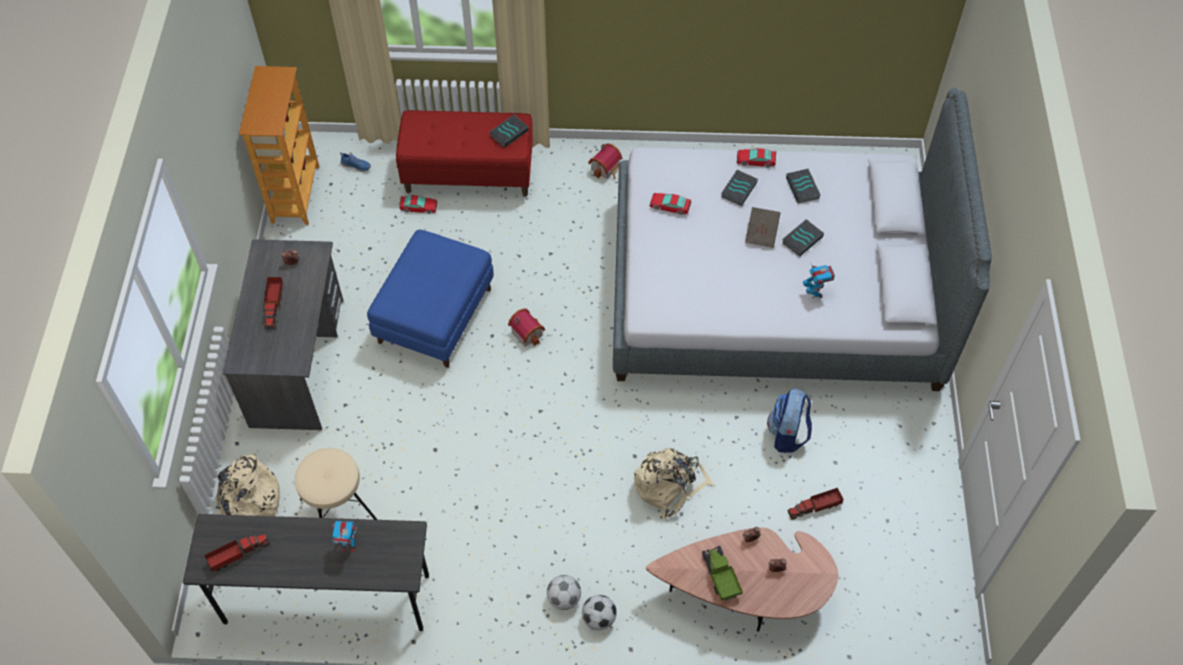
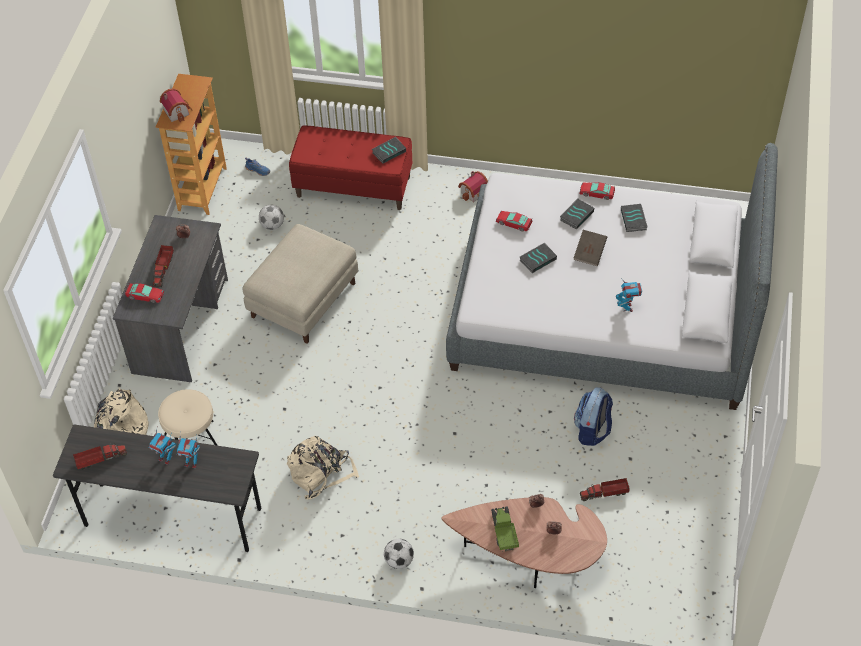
camera: 10 degrees right, 5 degrees down
(317, 544) = (166, 458): none -> toy robot
(418, 207) = (305, 210): toy car -> toy car (145, 295)
(435, 315) = (304, 299): blue ottoman -> beige ottoman
(528, 332) = (381, 322): toy house -> toy house (177, 111)
(564, 598) = (372, 541): football -> football (272, 225)
(669, 485) = (480, 461): beige backpack -> beige backpack (321, 473)
(802, 239) = (624, 262): book -> book (537, 259)

